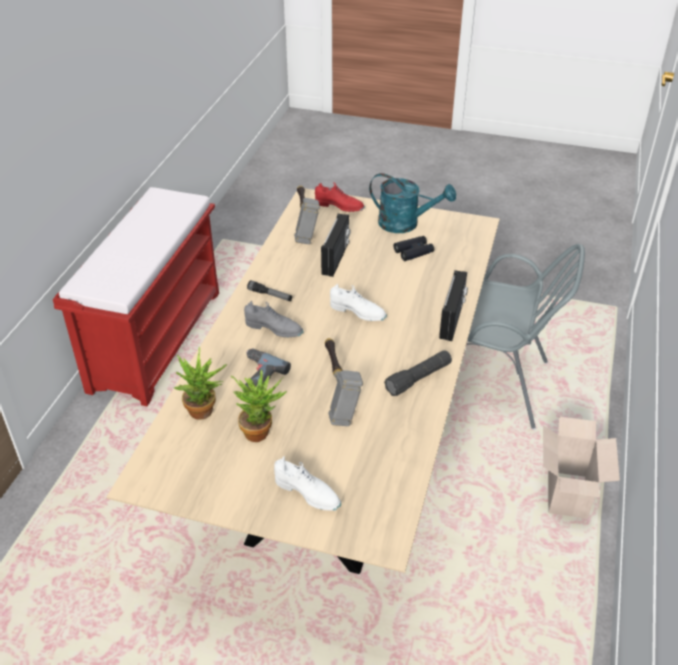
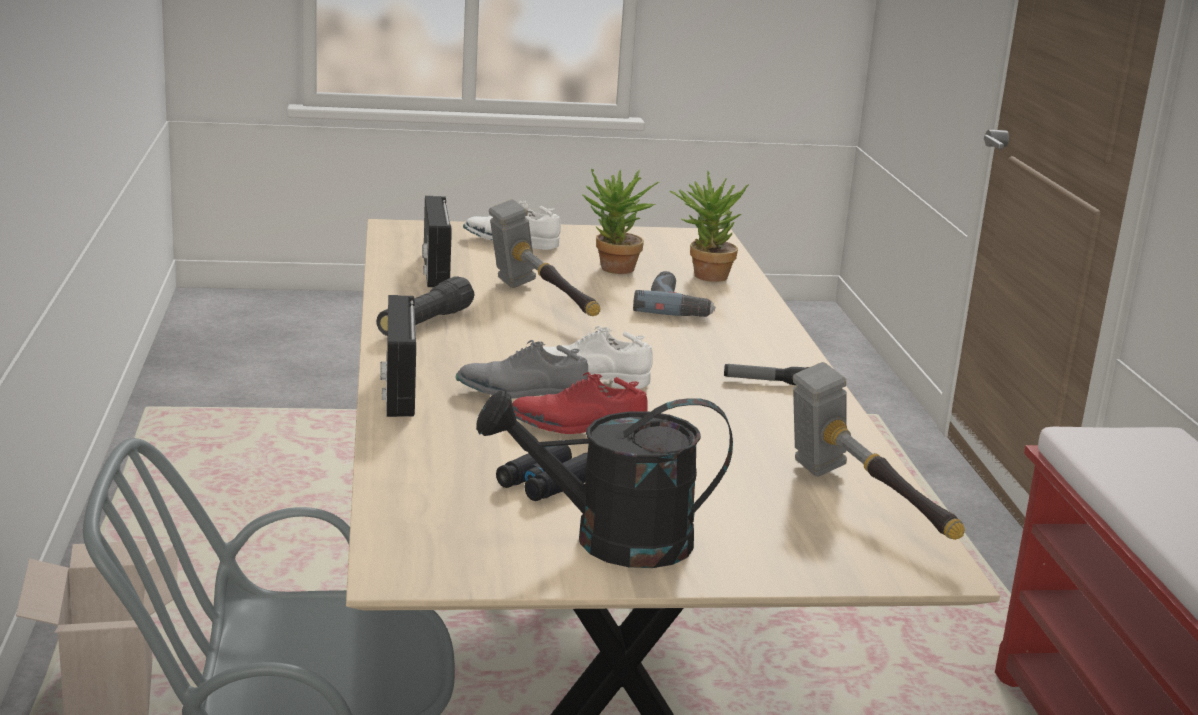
camera: 155 degrees right, 20 degrees down
(274, 329) = (710, 347): grey shoe -> grey shoe (520, 396)
(336, 258) = (711, 449): radio -> radio (433, 270)
(339, 207) = (825, 557): red shoe -> red shoe (576, 430)
(406, 224) = (611, 541): turquoise watering can -> black watering can

